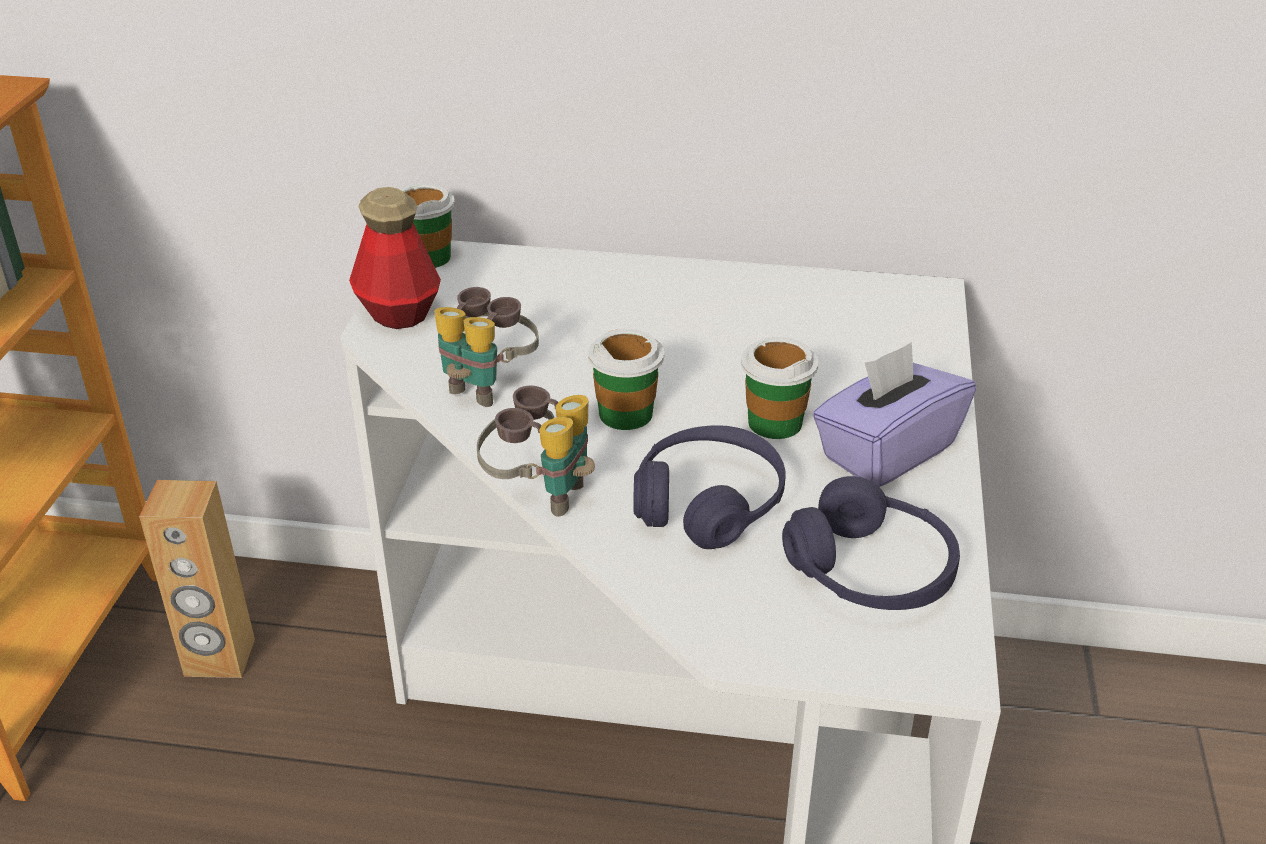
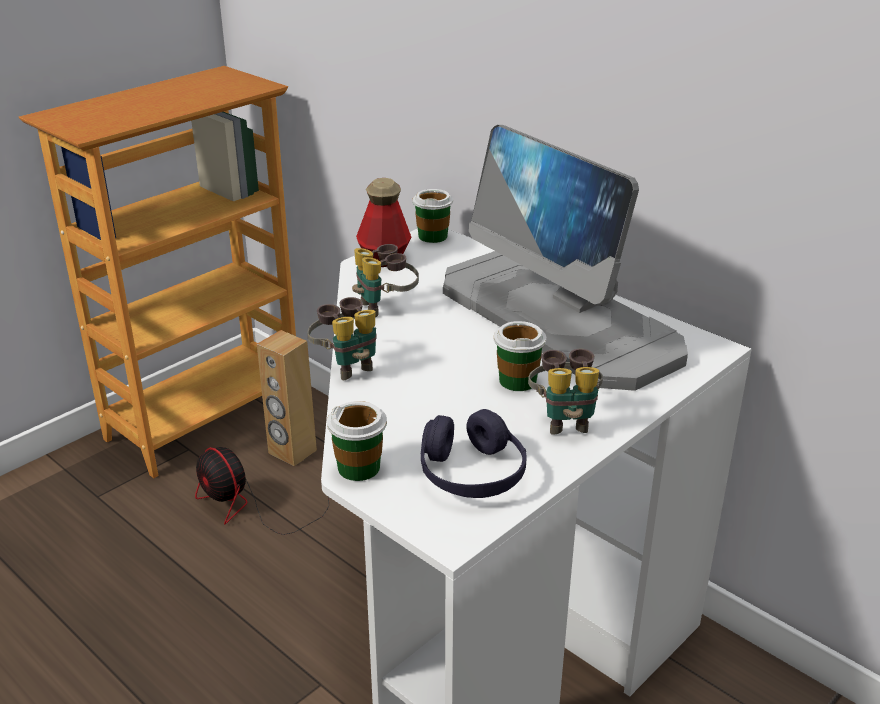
camera: 35 degrees right, 5 degrees down
(233, 763) = (255, 506): none -> fan
(626, 414) = (439, 346): cup -> cup (359, 467)
(708, 504) = (426, 405): purple headphones -> none
(725, 320) = (559, 319): none -> monitor
(886, 451) = (565, 420): purple tissue box -> binoculars

